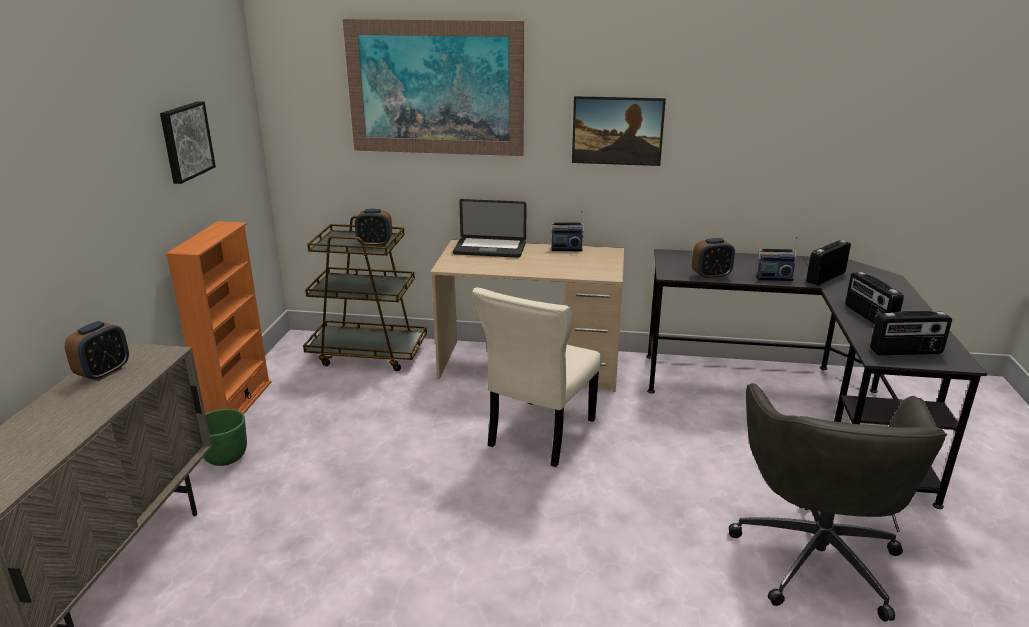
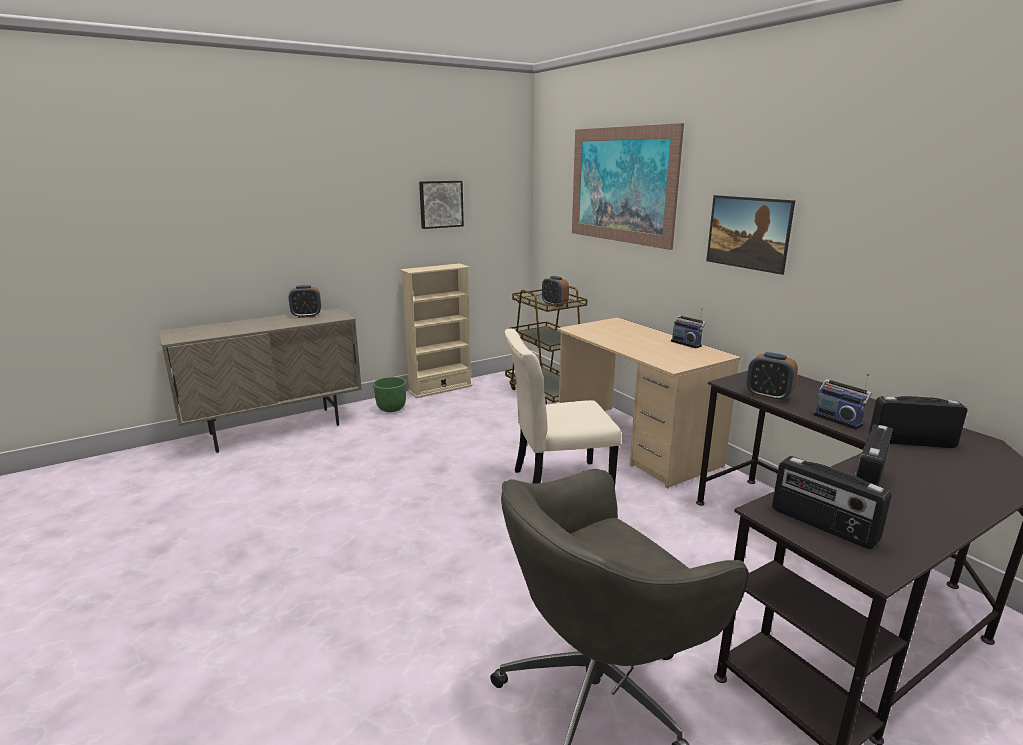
camera: 50 degrees right, 5 degrees down
(237, 403) = (440, 388): orange bookcase -> beige bookcase
(489, 249) = (628, 328): laptop -> none

